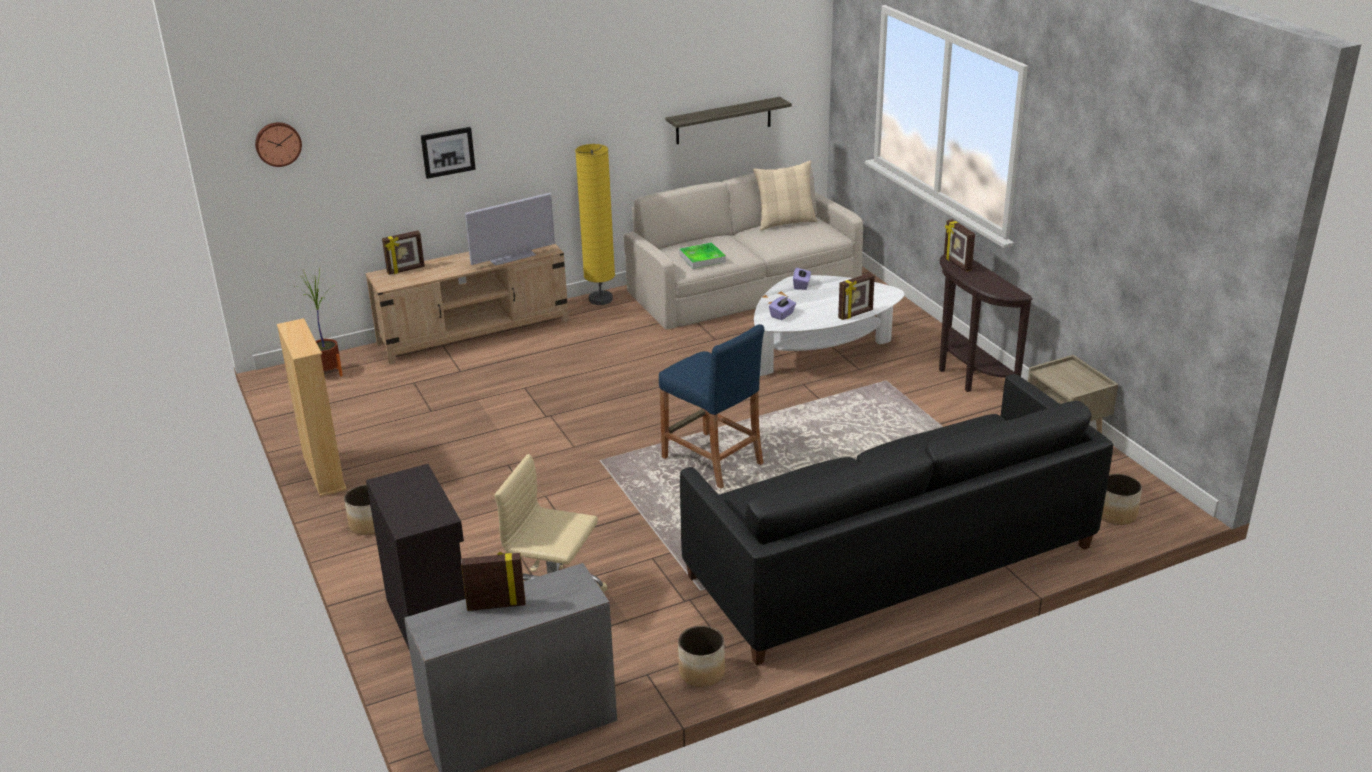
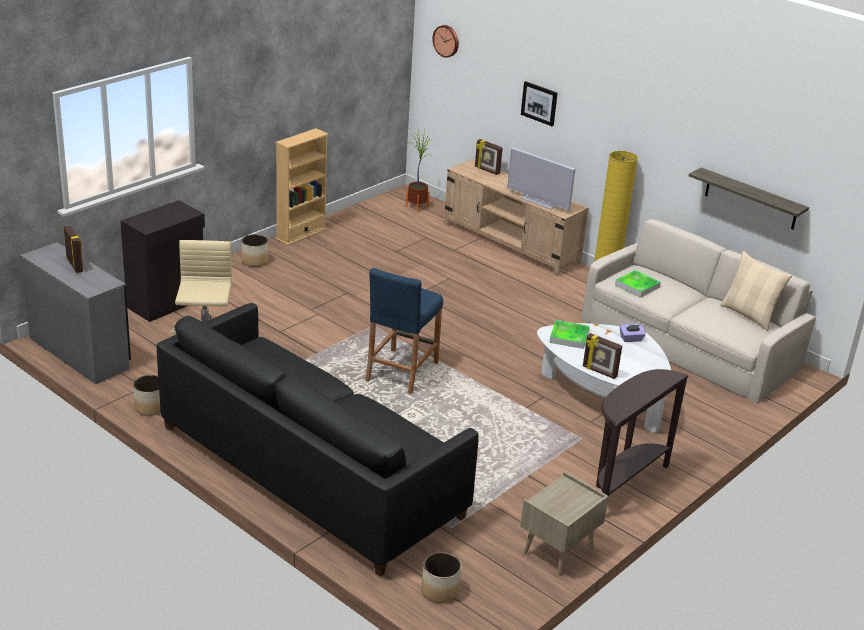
camera: 65 degrees right, 0 degrees up
(782, 315) = (569, 337): purple tissue box -> tray
(956, 264) = (652, 378): picture frame -> none

